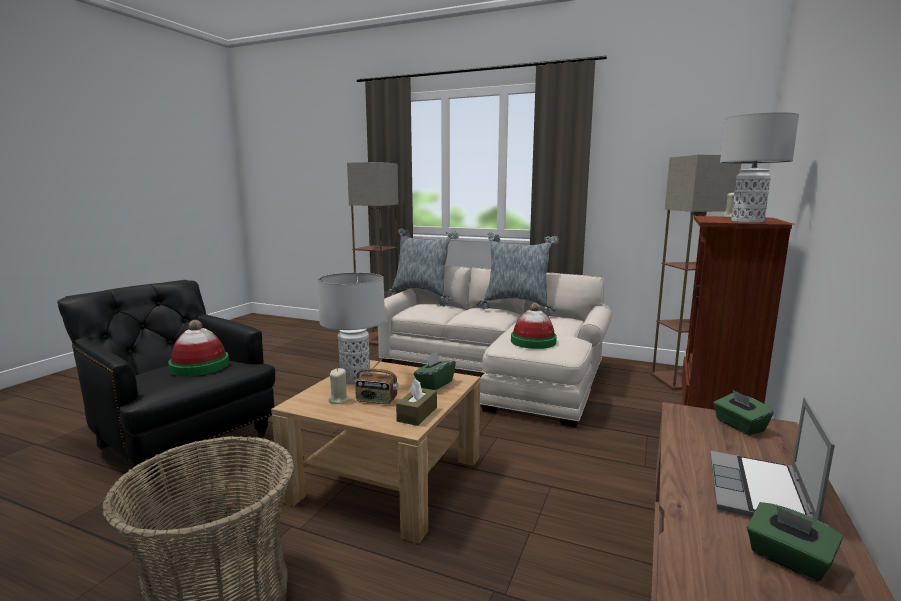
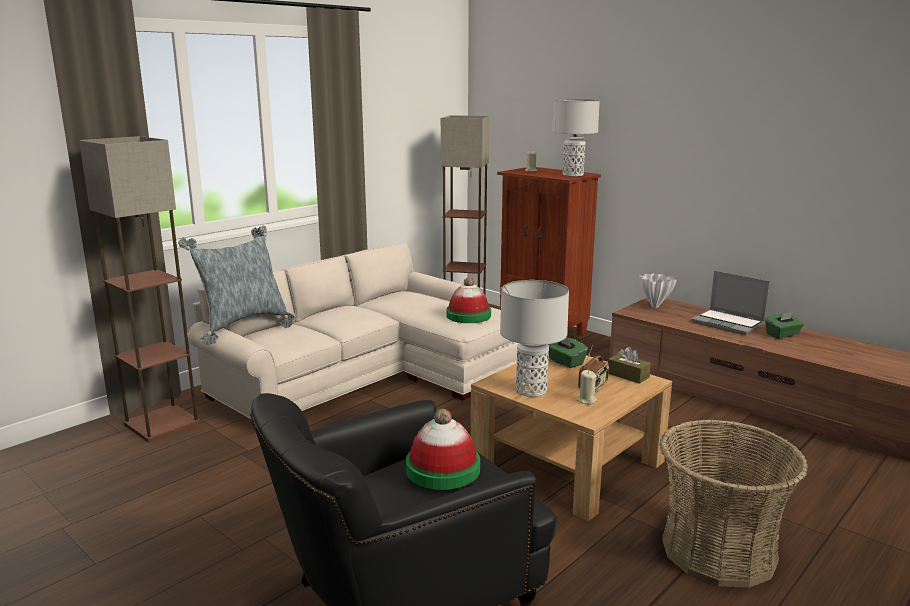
camera: 70 degrees left, 5 degrees up
(517, 311) = (355, 303): pillow -> none
(739, 426) = (654, 306): green tissue box -> white vase

